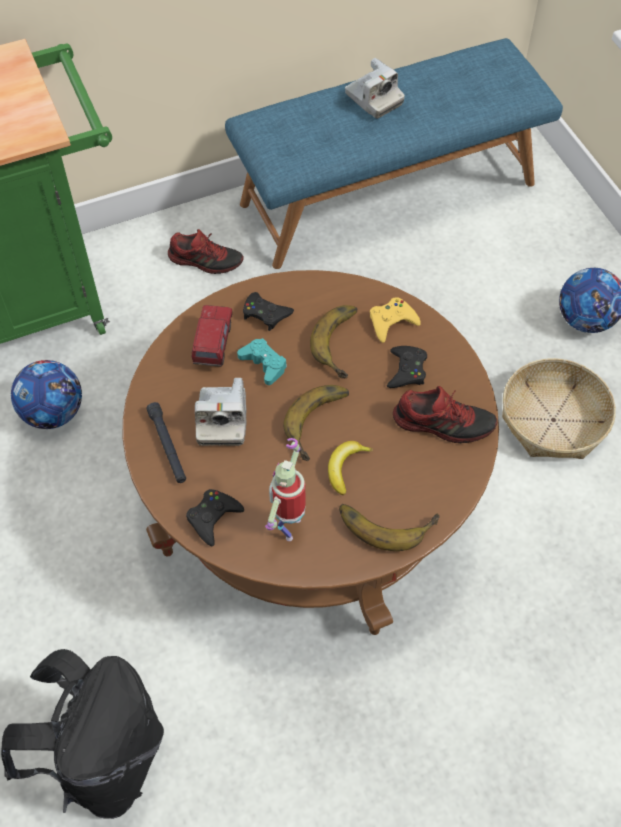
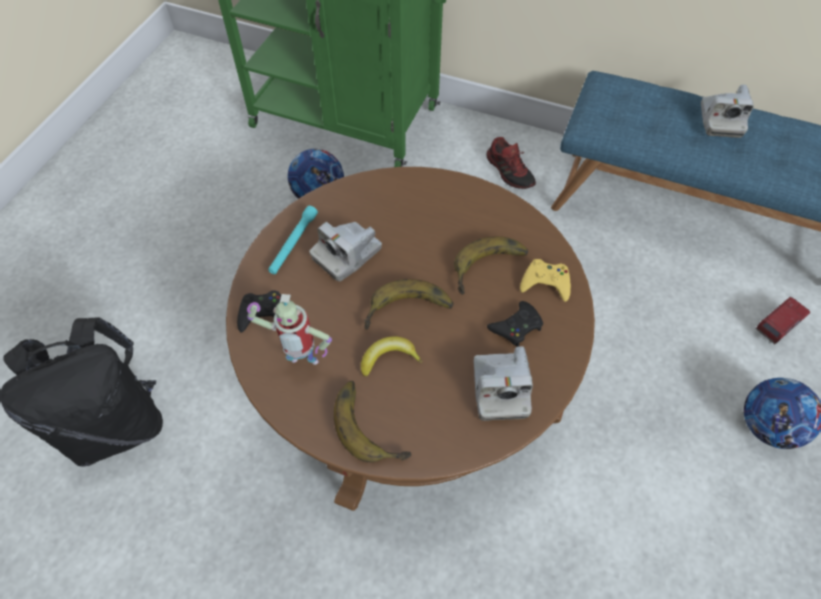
camera: 45 degrees right, 0 degrees up
(167, 446) = (293, 243): black flashlight -> turquoise flashlight
(213, 346) = (399, 202): toy truck -> toy truck (776, 327)
(264, 364) = (417, 240): turquoise game controller -> none
(265, 314) = (458, 208): black game controller -> none
(289, 526) = (303, 364): toy robot -> toy robot turned 150 degrees counterclockwise
(443, 423) = (499, 389): shoe -> camera
(554, 420) = (654, 479): basket -> none

